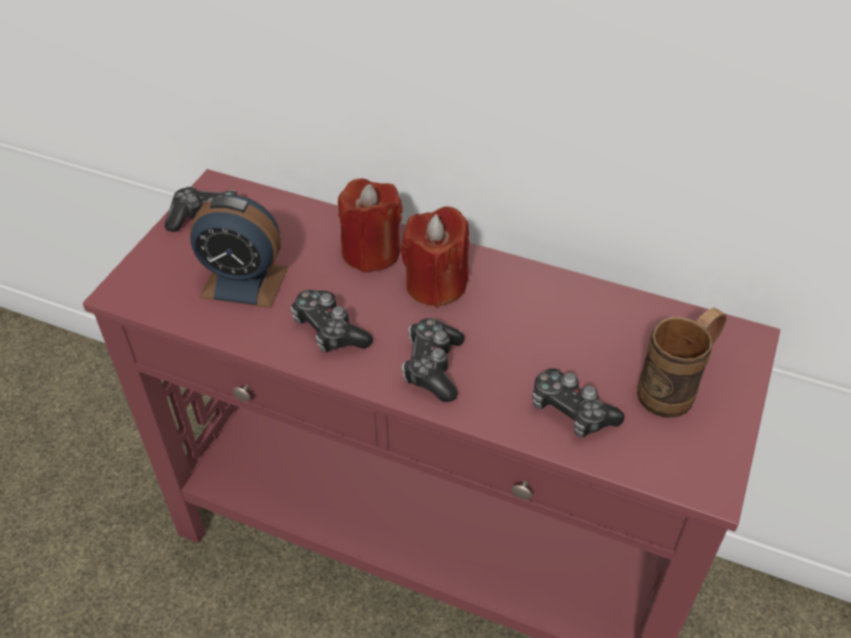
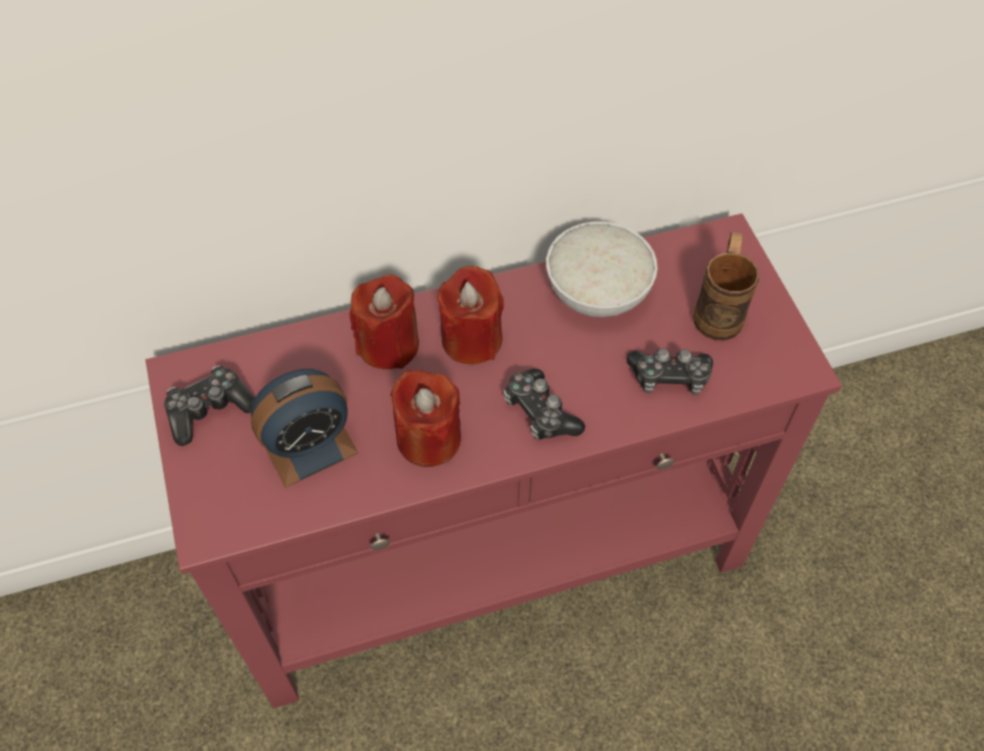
camera: 40 degrees left, 10 degrees up
(329, 330) = (428, 439): game controller -> red candle
(577, 313) = (599, 292): none -> white bowl

